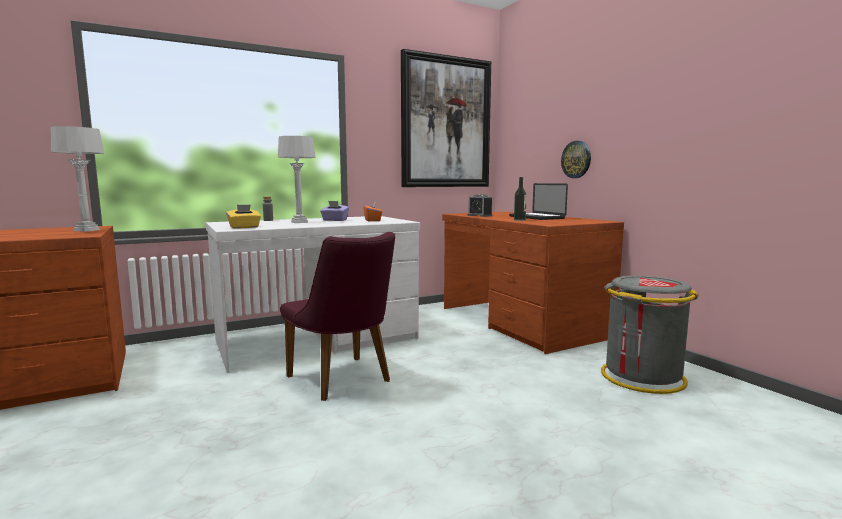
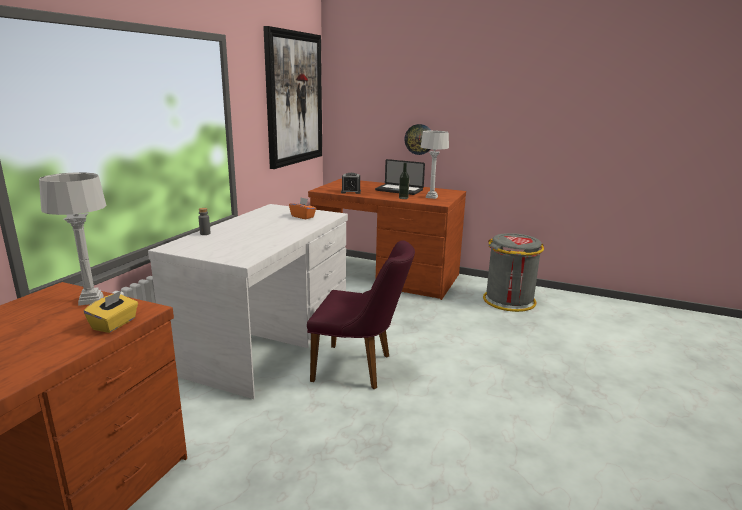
camera: 40 degrees left, 10 degrees up
(244, 227) = (244, 254): yellow tissue box -> yellow tissue box (114, 324)
(299, 222) = (252, 232): grey table lamp -> grey table lamp (431, 197)
(334, 220) = (268, 222): purple tissue box -> none

